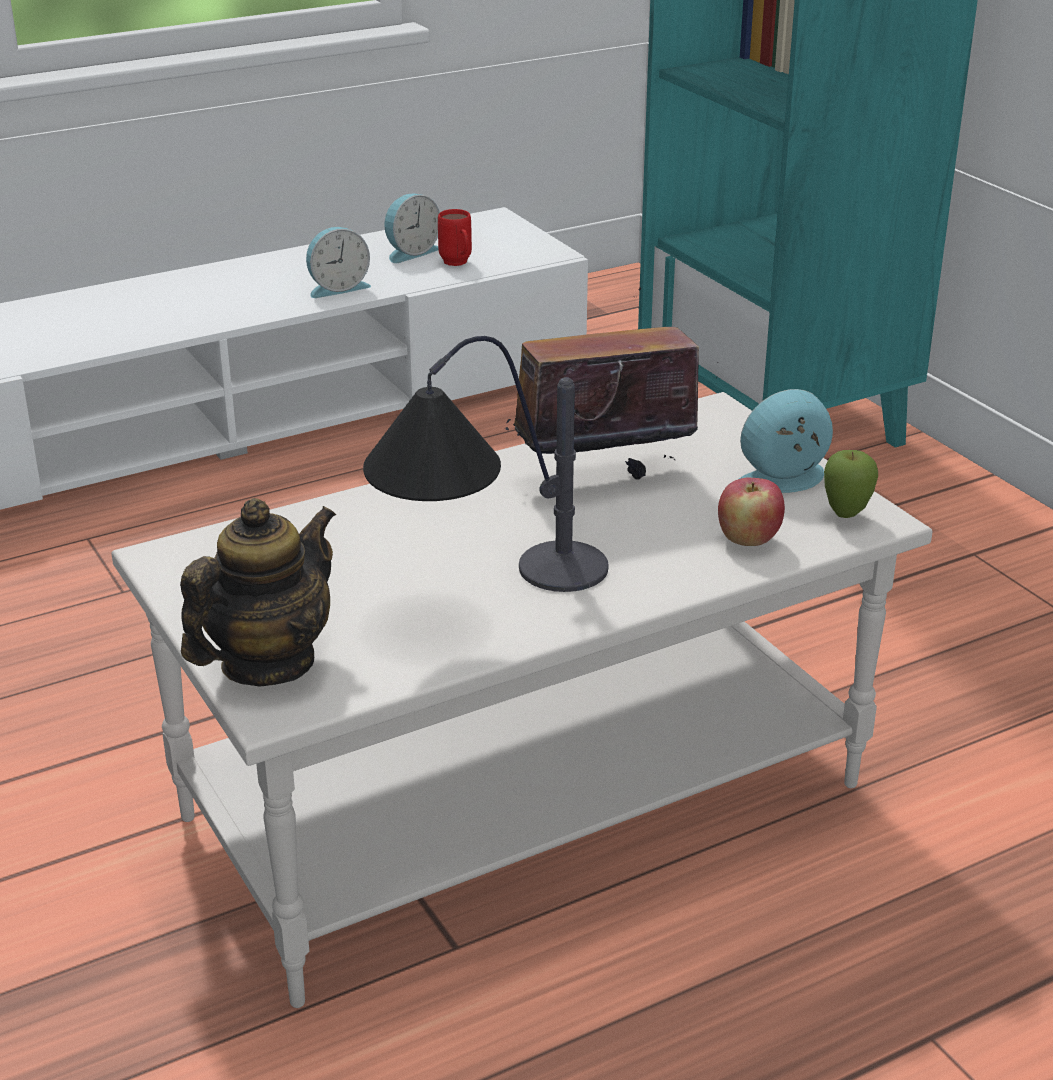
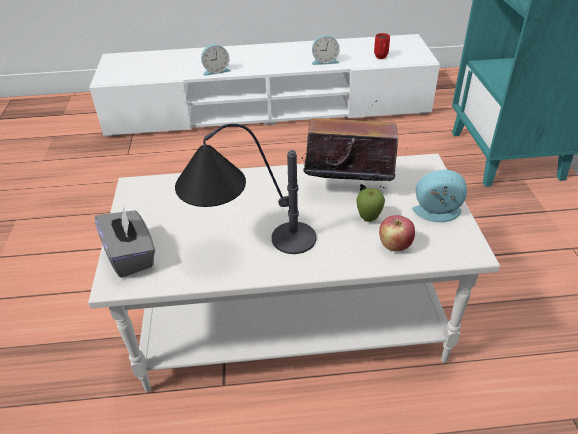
camera: 25 degrees right, 10 degrees up
(267, 663) = (131, 255): teapot -> grey tissue box
(410, 252) = (365, 49): alarm clock -> alarm clock (216, 70)
(846, 515) = (456, 244): apple -> apple (368, 219)

